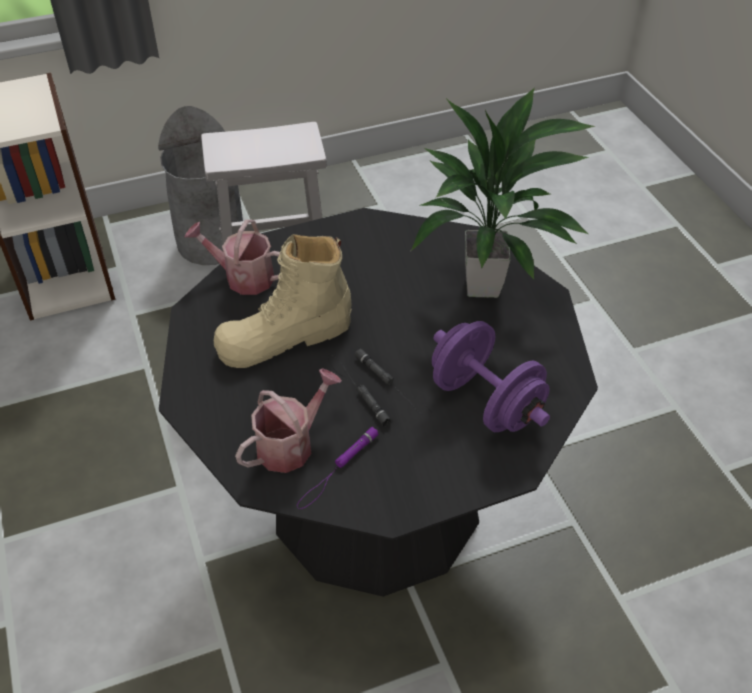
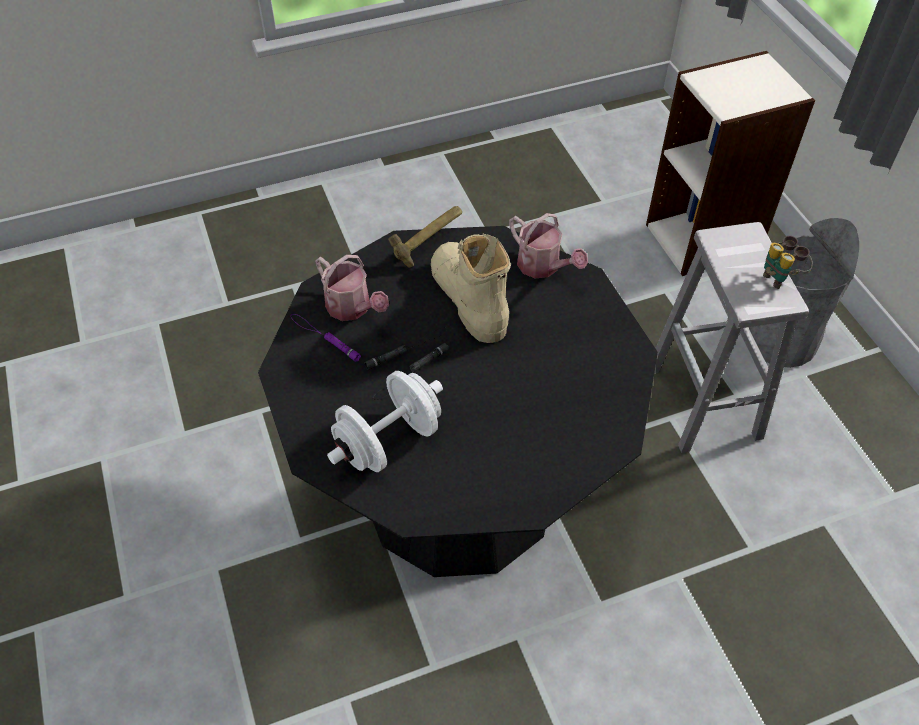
camera: 90 degrees right, 5 degrees up
(187, 373) = (429, 242): none -> hammer
(243, 277) = (543, 266): watering can -> watering can turned 120 degrees clockwise
(275, 131) = (780, 277): none -> binoculars
(484, 287) = (541, 451): potted plant -> none
(485, 401) = (388, 441): purple dumbbell -> white dumbbell

